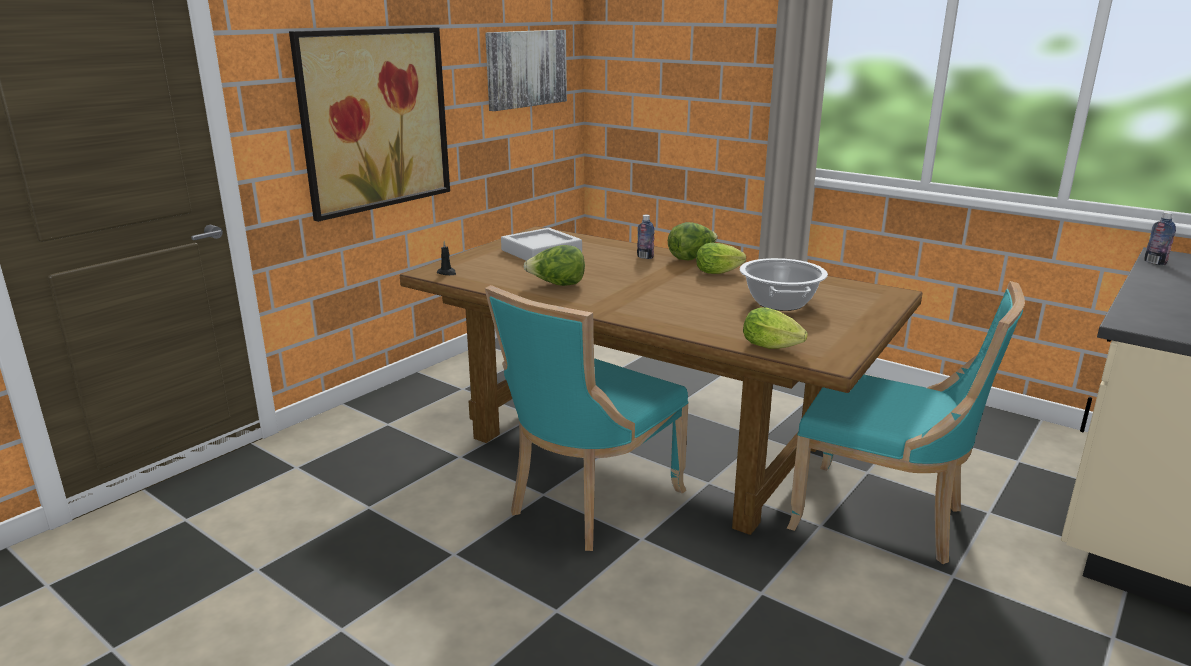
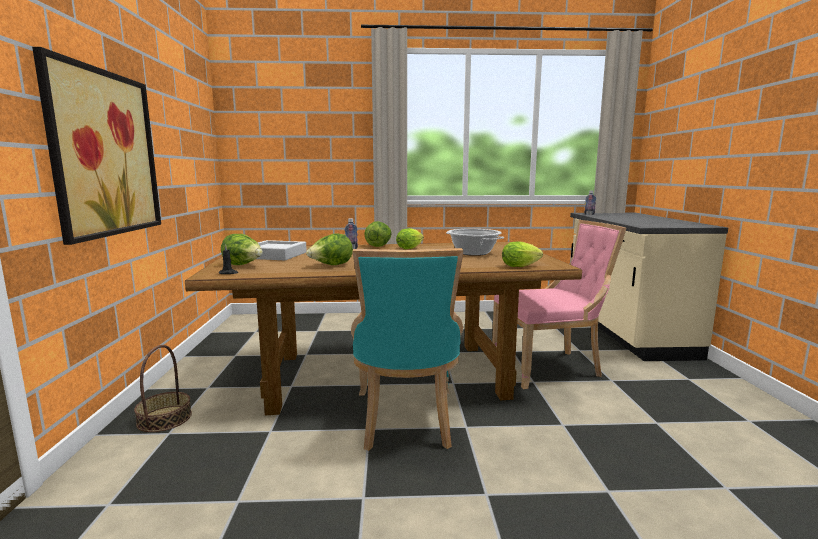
camera: 40 degrees left, 10 degrees down
(398, 408) = (164, 418): none -> basket
(481, 263) = (243, 265): none -> lettuce
(526, 68) = (191, 135): picture -> none
(884, 517) = (550, 367): turquoise chair -> pink chair

